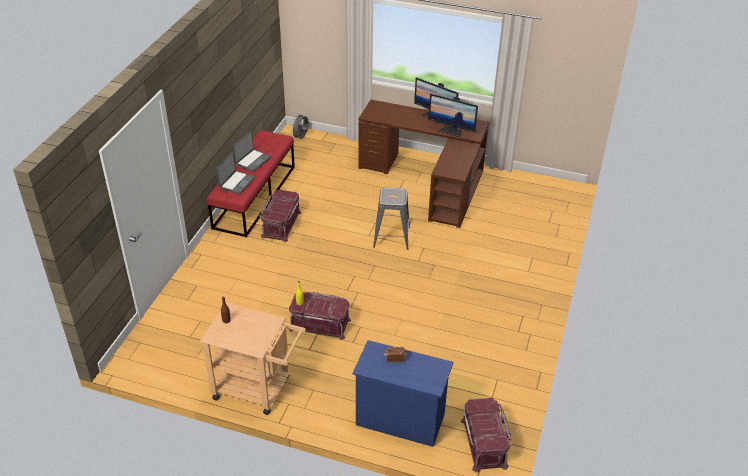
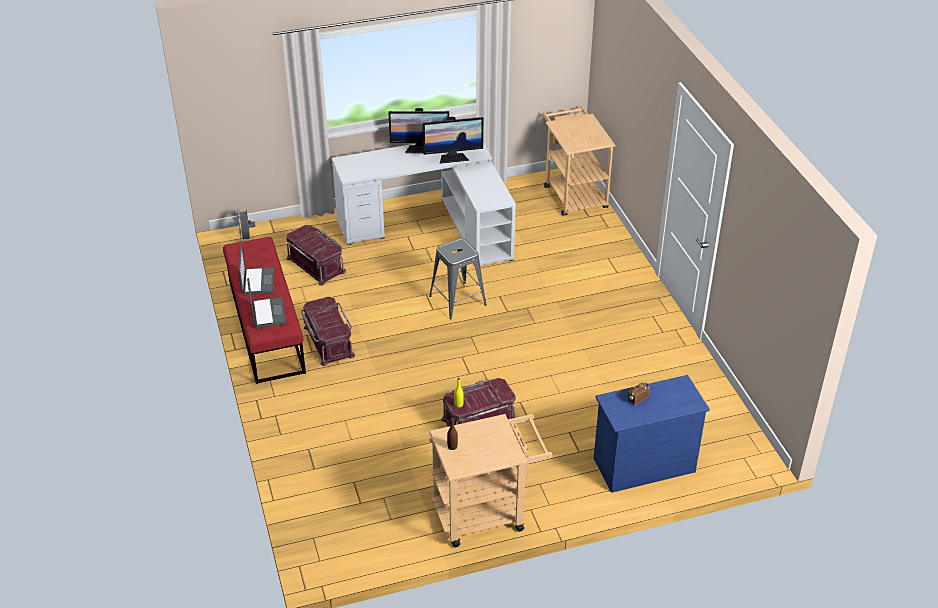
camera: 35 degrees left, 0 degrees up
(429, 180) = (434, 225): brown desk -> white desk
(484, 443) = (732, 444): red storage box -> red storage box (316, 264)
(554, 201) = (573, 193): none -> beige cart

